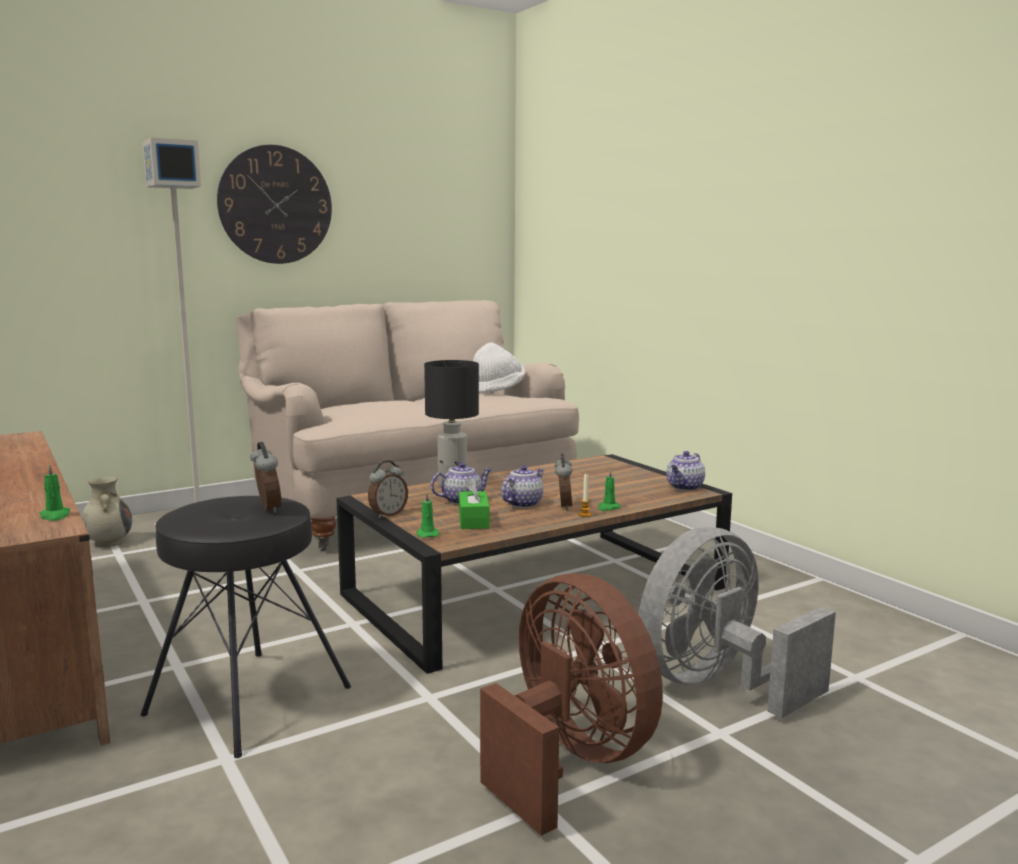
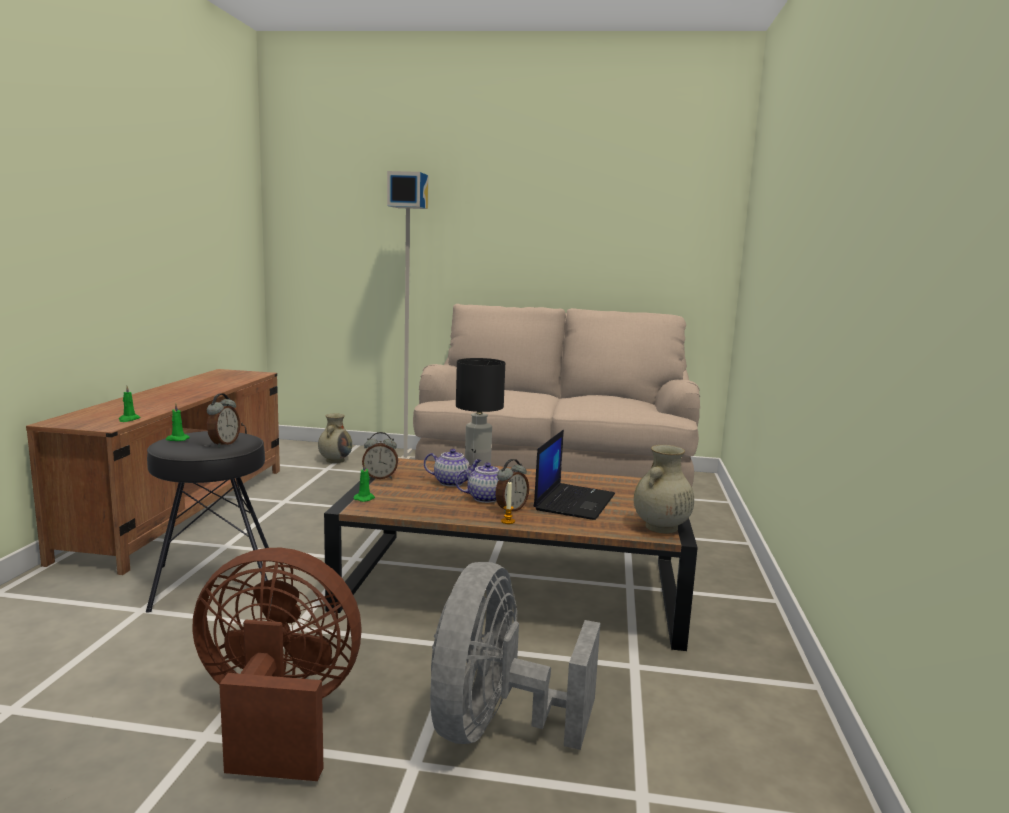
camera: 40 degrees right, 0 degrees up
(275, 205) = (503, 222): wall clock -> none
(473, 520) = (419, 499): green tissue box -> none
(496, 389) = (635, 399): white hat -> none
(569, 762) = (277, 718): brown fan -> brown fan turned 90 degrees counterclockwise
(589, 487) = (574, 501): none -> laptop
(608, 508) = (541, 522): green candle -> green candle (177, 439)
(685, 487) = (660, 527): teapot -> beige vase
(717, 684) = (496, 726): grey fan -> grey fan turned 75 degrees counterclockwise

